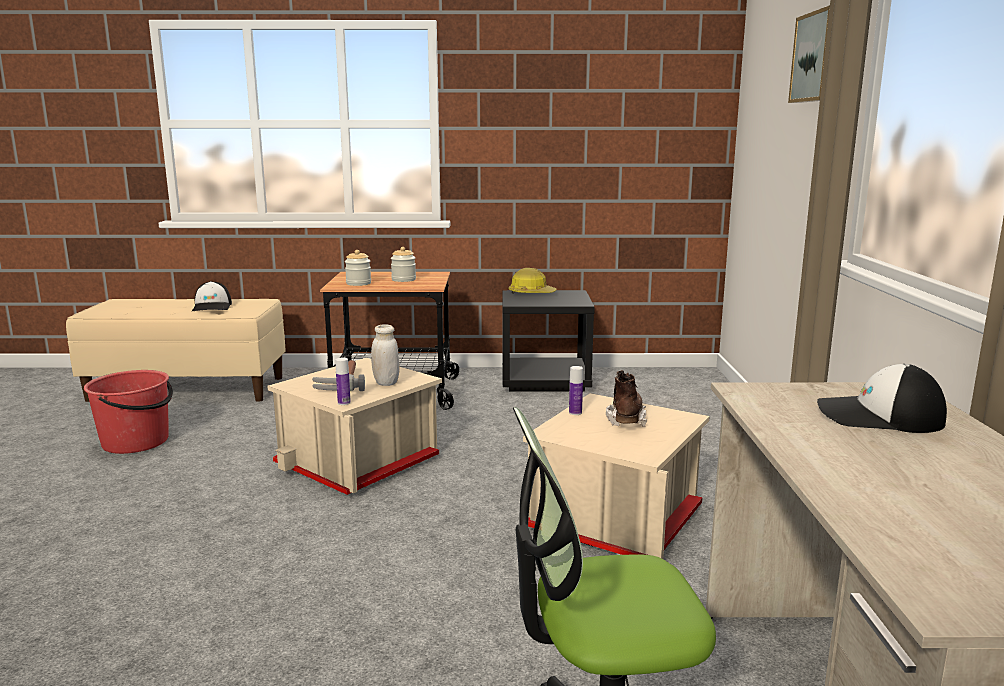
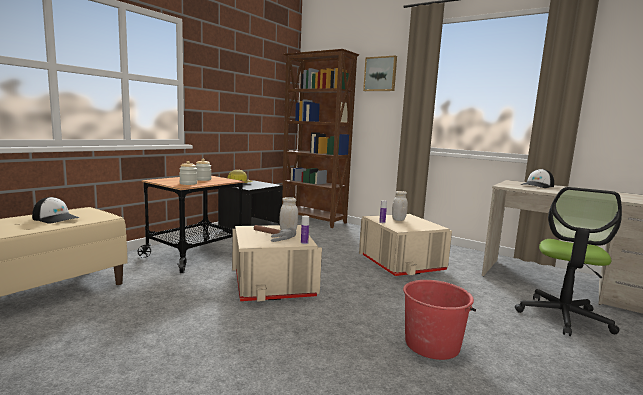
camera: 55 degrees left, 5 degrees down
(136, 442) = (101, 336): red bucket -> red bucket (432, 344)
(626, 418) = (398, 220): brown boot -> white jar
(703, 391) = (313, 220): none -> brown bookcase

